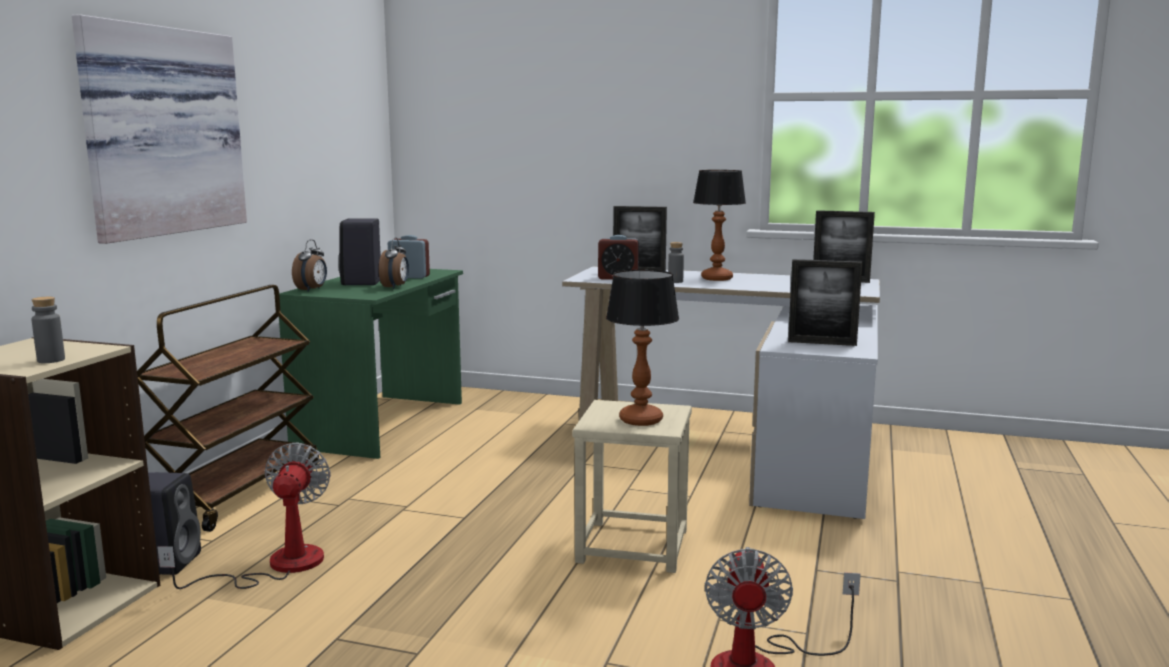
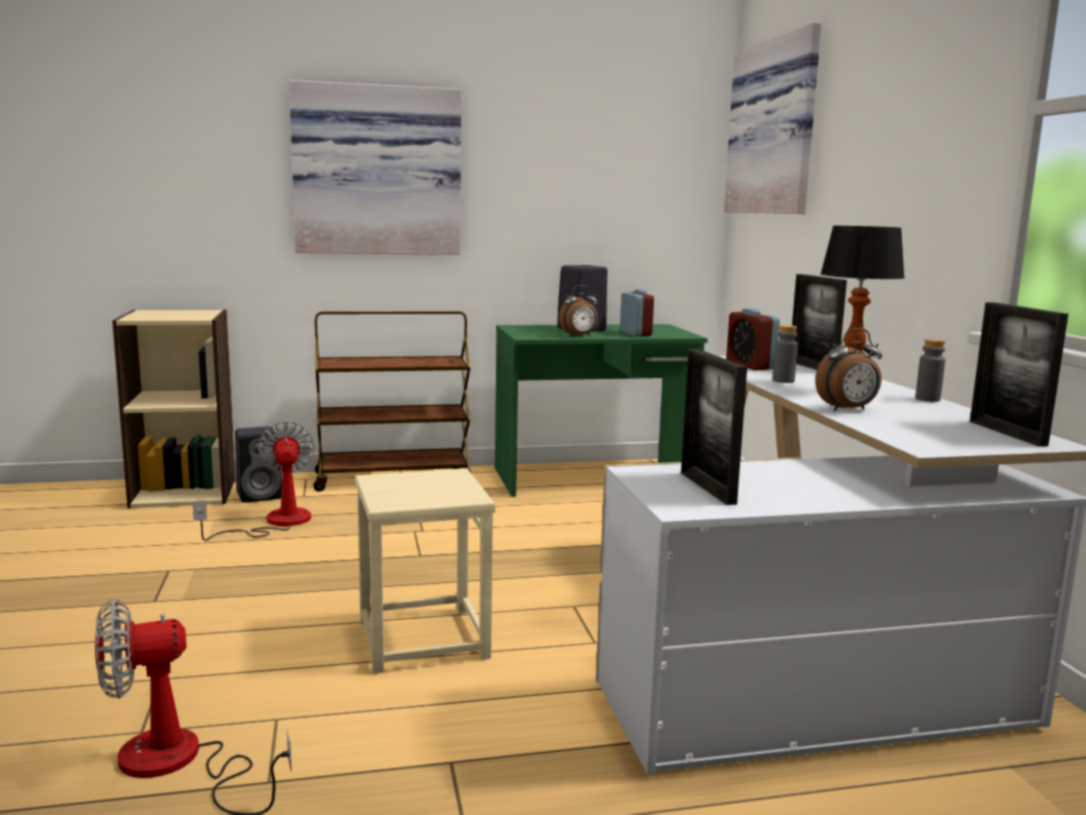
camera: 60 degrees right, 0 degrees up
(51, 360) = (160, 317): grey bottle -> grey bottle (927, 399)
(276, 566) = (274, 523): fan -> fan turned 75 degrees counterclockwise
(312, 290) = (525, 327): alarm clock -> alarm clock (848, 409)
(468, 86) = (776, 128): none -> picture
(641, 420) = (410, 492): table lamp -> none

